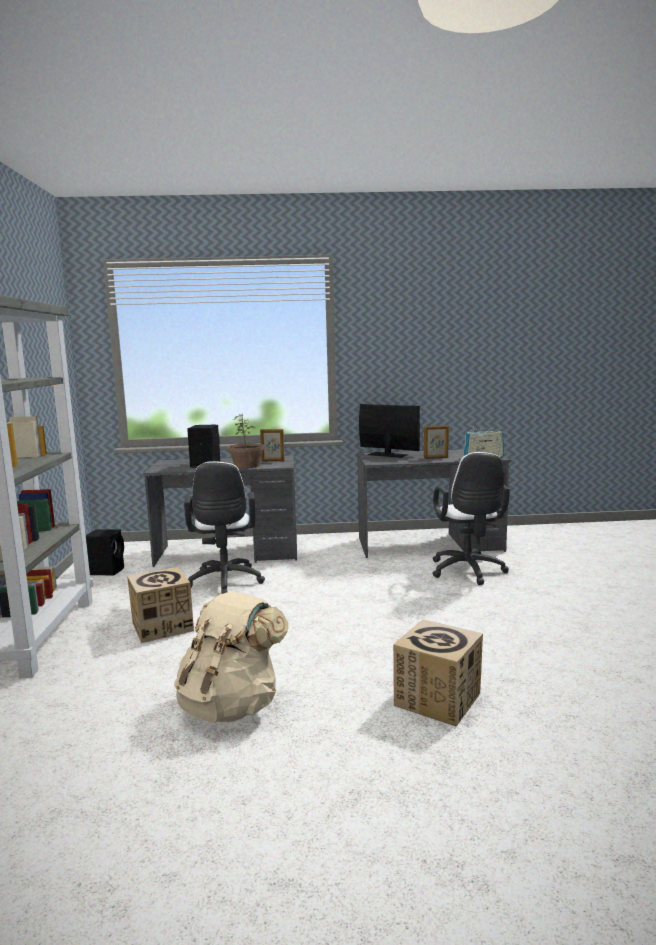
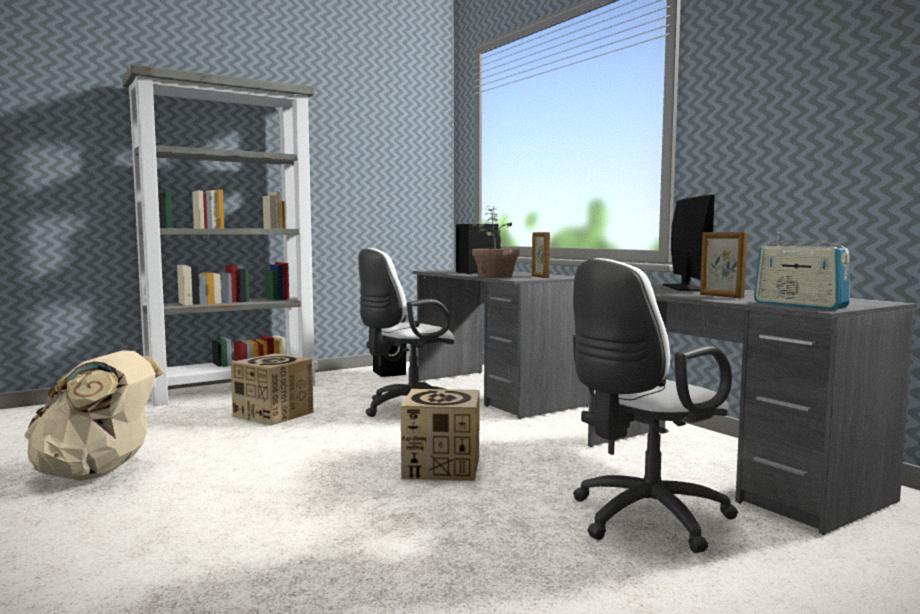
camera: 60 degrees right, 5 degrees down
(438, 699) = (114, 573): cardboard box -> cardboard box (442, 467)

